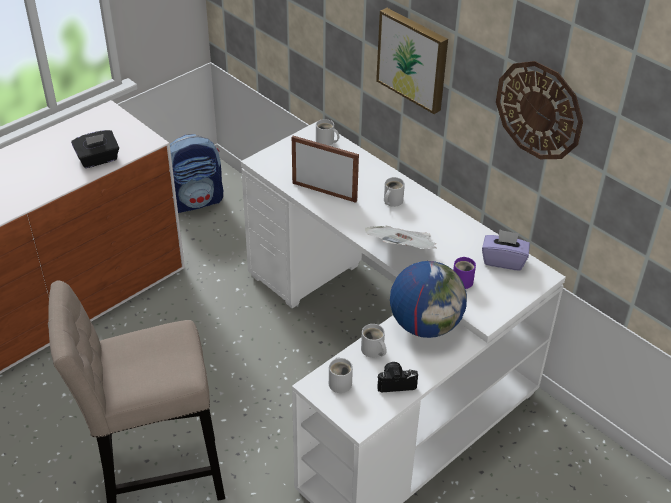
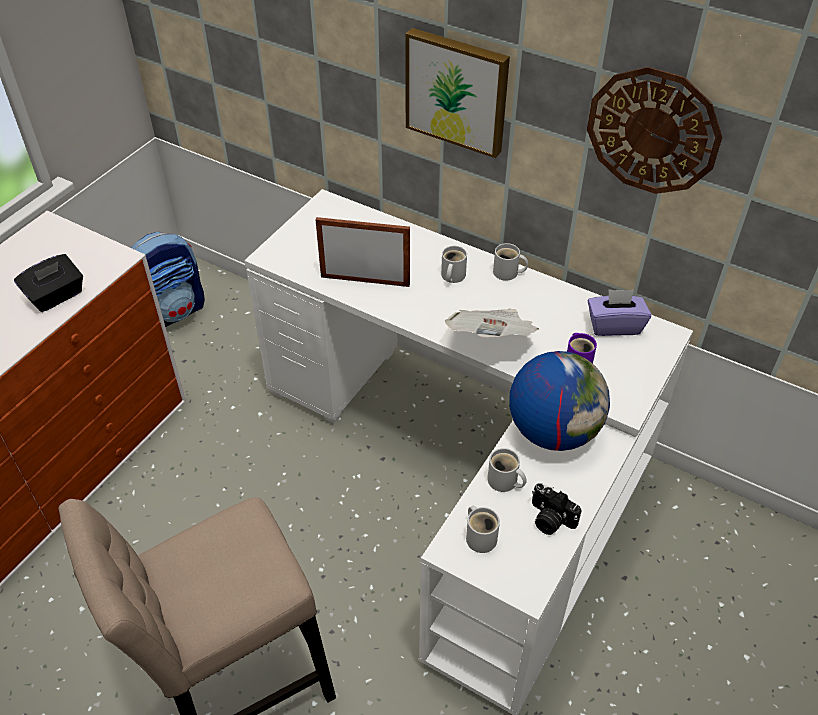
camera: 15 degrees left, 5 degrees up
(326, 142) = (342, 215): white mug -> white mug (507, 273)
(396, 382) = (549, 519): camera -> camera turned 120 degrees counterclockwise

